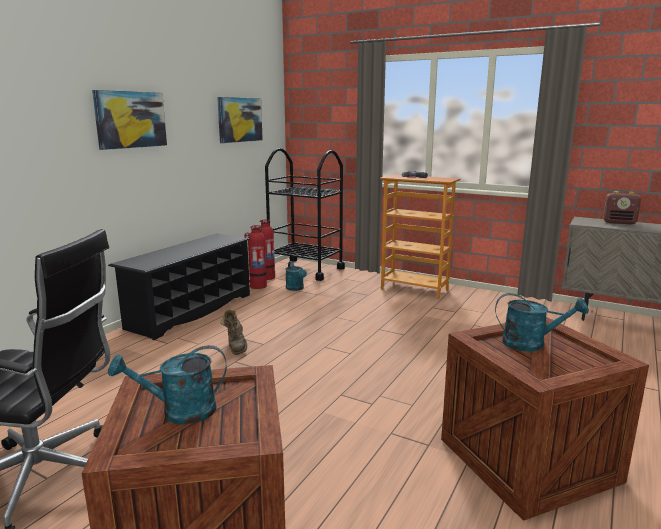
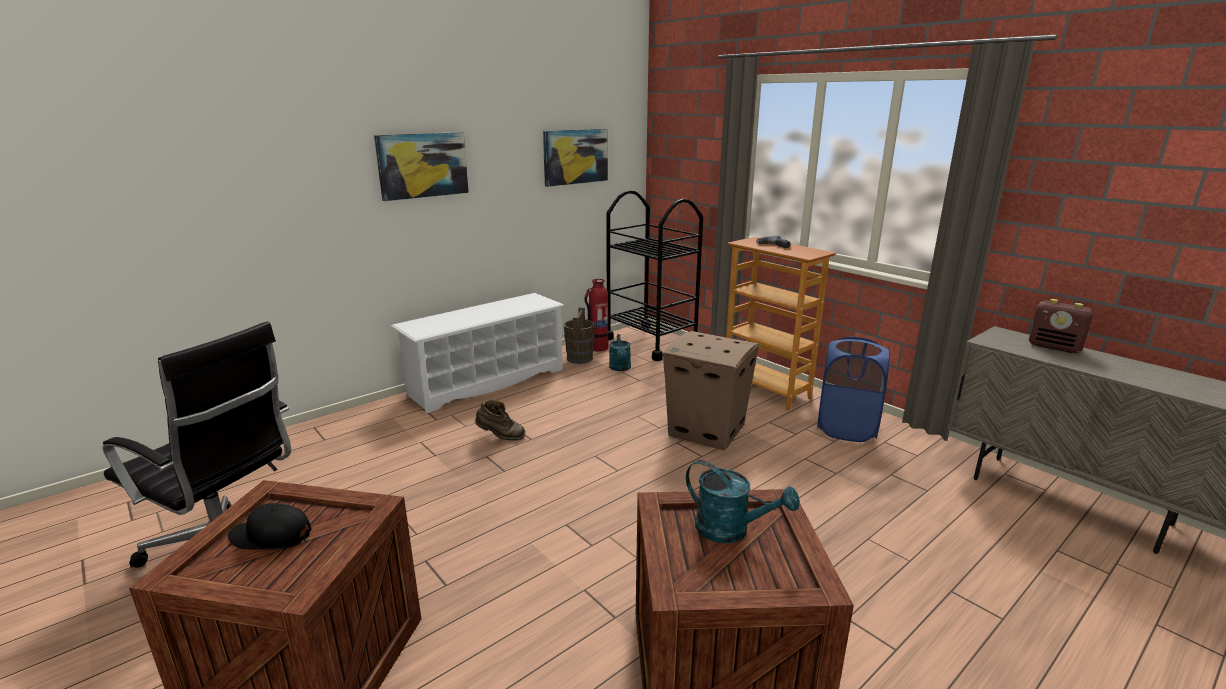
camera: 20 degrees right, 5 degrees up
(179, 412) = (271, 536): turquoise watering can -> black cap
(190, 311) = (487, 382): black shoe rack -> white shoe rack
(236, 346) = (500, 437): brown boot -> brown boot turned 90 degrees counterclockwise
(257, 286) = (579, 358): fire extinguisher -> brown bucket
(394, 318) = (707, 430): none -> cardboard box
(485, 304) = (846, 428): none -> blue laundry basket

